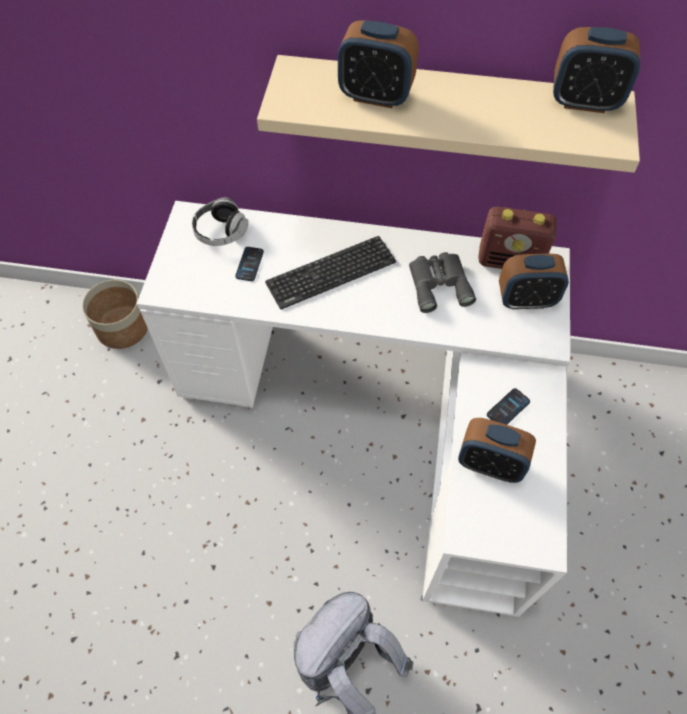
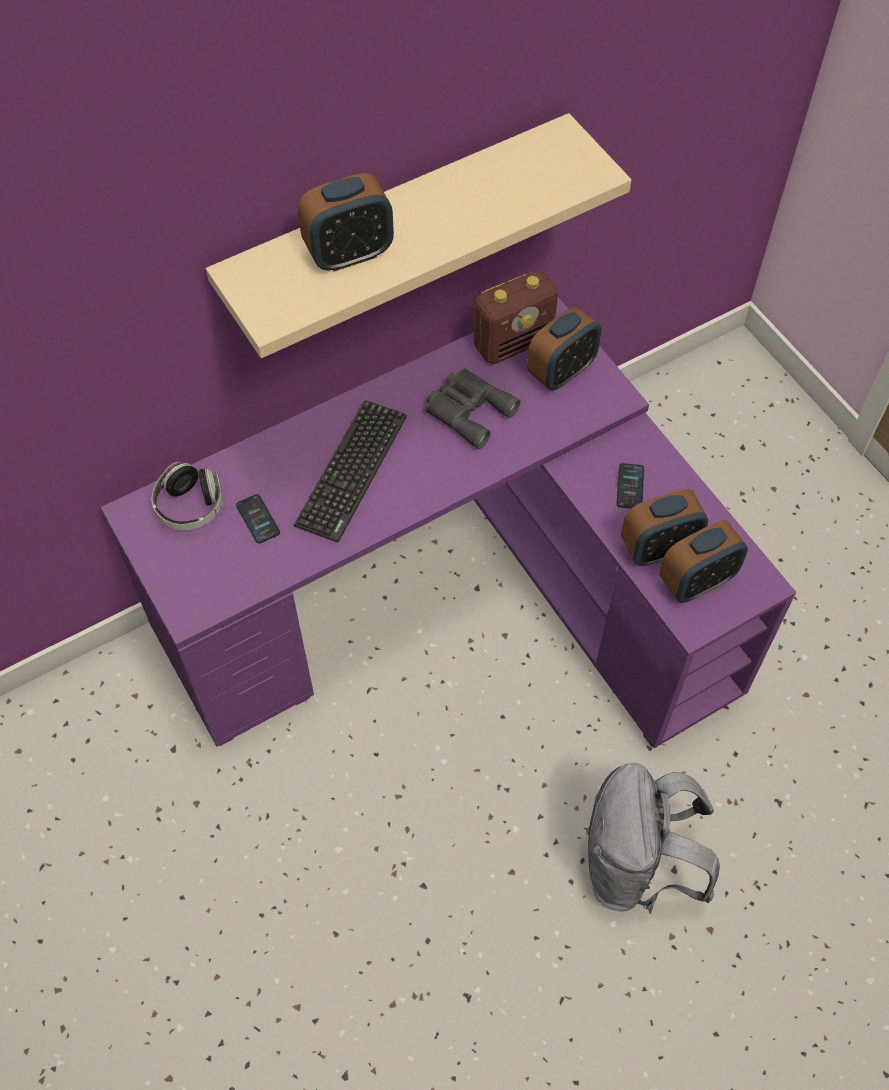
camera: 40 degrees left, 0 degrees up
(123, 327) = (66, 723): planter -> none
(385, 412) = (455, 597): white desk -> purple desk
(584, 102) = (538, 148): alarm clock -> alarm clock (696, 581)

